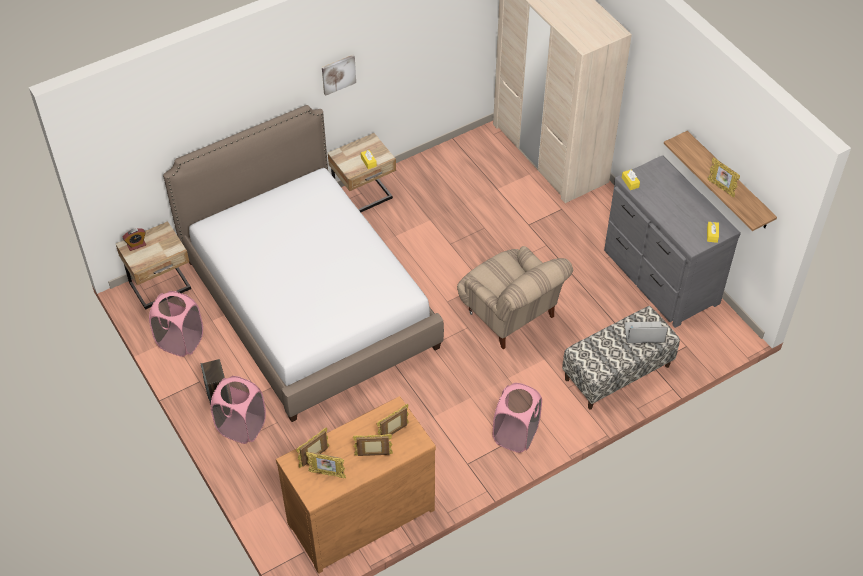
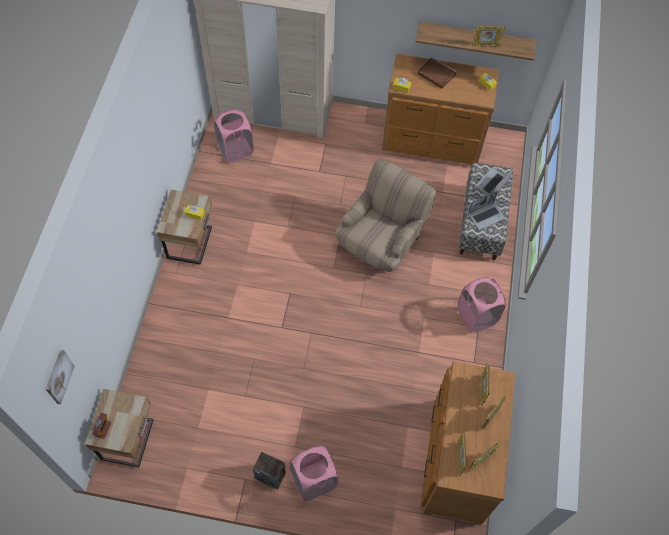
camera: 50 degrees left, 10 degrees up
(180, 341) = (195, 464): pink laundry basket -> pink laundry basket (235, 150)
(309, 303) = (249, 351): bed -> none
(338, 74) = (143, 163): picture -> picture (58, 377)
(511, 315) = (381, 241): beige armchair -> beige armchair turned 60 degrees counterclockwise
(604, 352) = (486, 216): none -> laptop
(659, 277) = (432, 141): grey dresser -> brown dresser
(675, 194) = (435, 74): none -> brown tray

